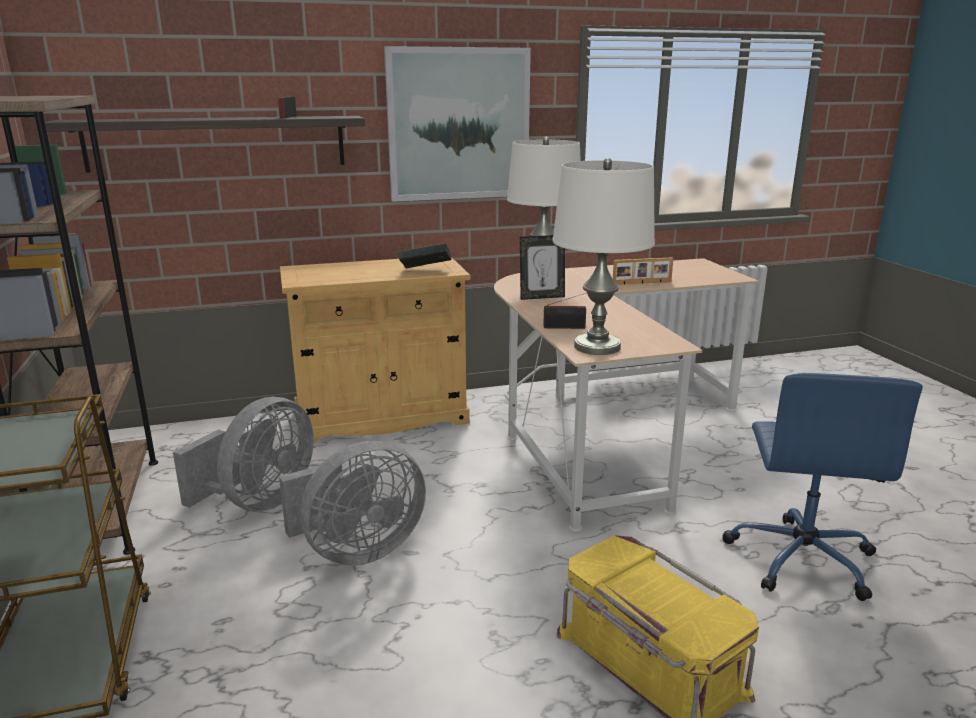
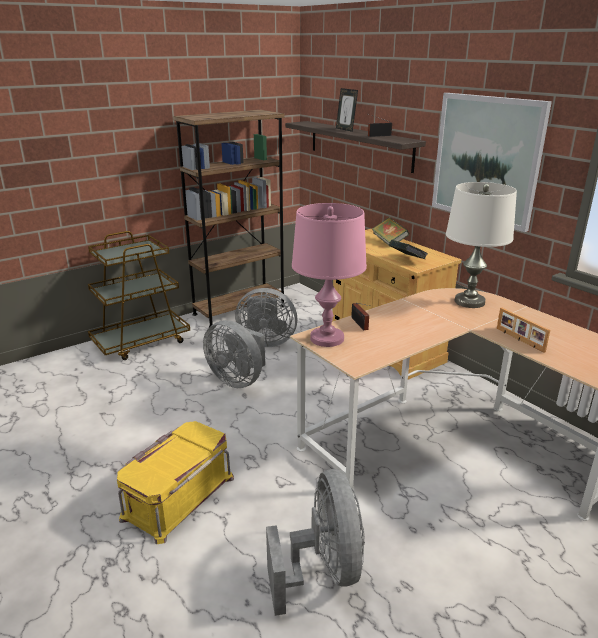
camera: 70 degrees right, 5 degrees up
(349, 268) = (389, 242): none -> book
(541, 297) = (424, 307): picture frame -> picture frame (345, 129)
(597, 347) = (327, 338): white table lamp -> pink table lamp
(801, 558) = (323, 570): blue office chair -> grey fan

